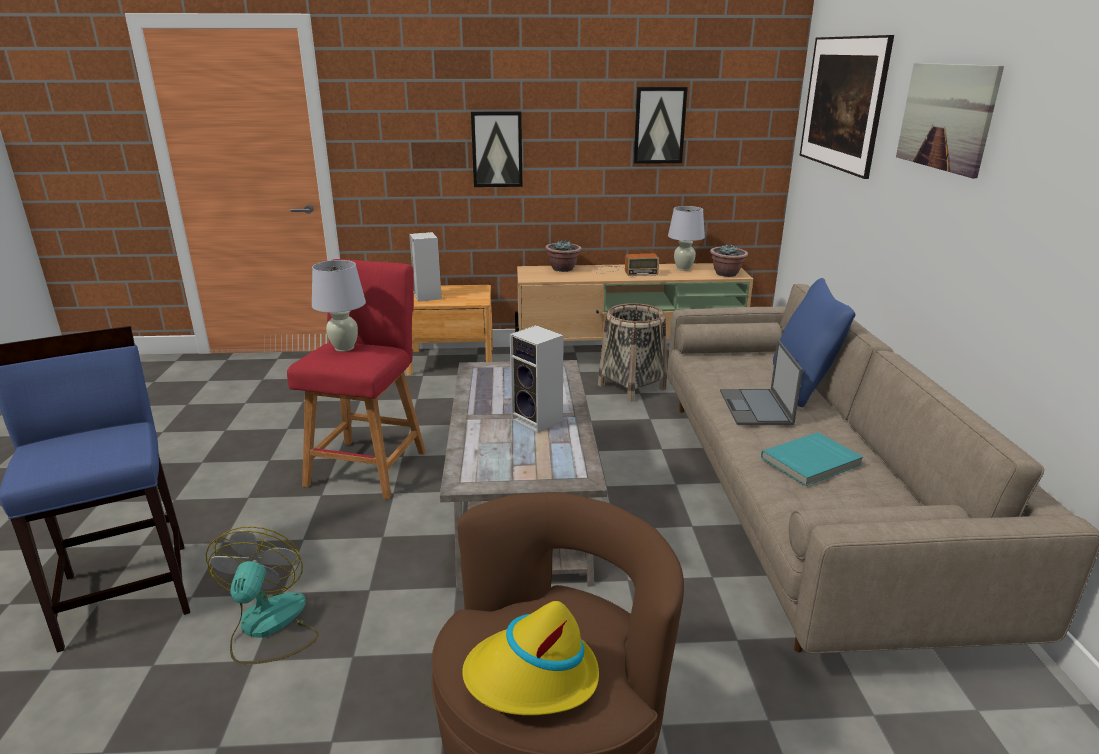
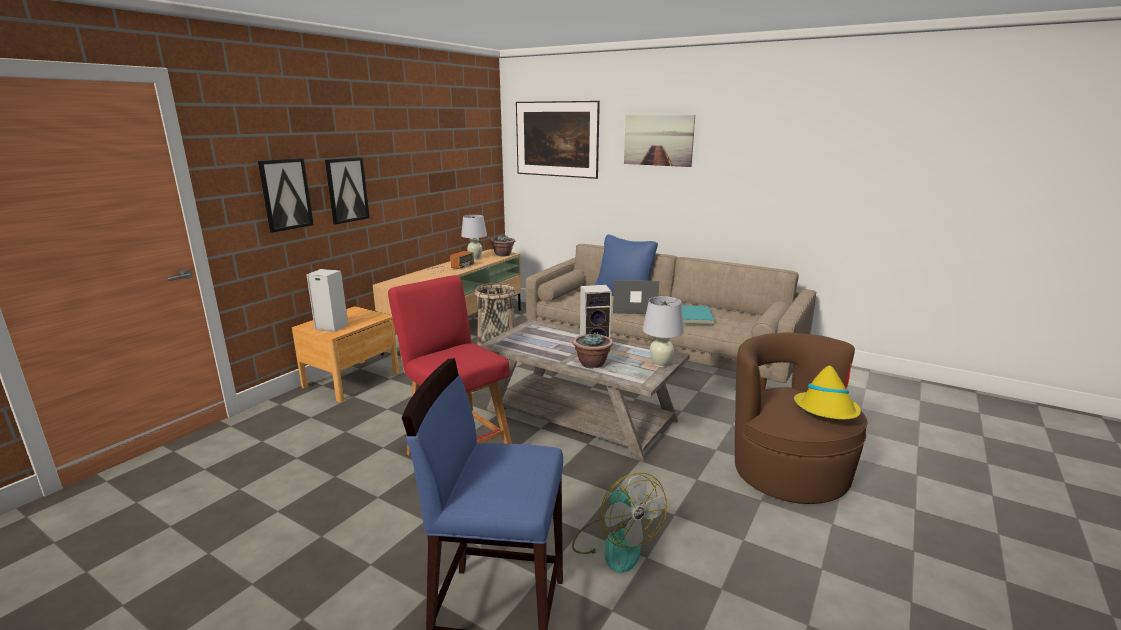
camera: 55 degrees left, 5 degrees down
(268, 627) = (615, 543): fan -> fan turned 150 degrees counterclockwise
(344, 348) = (448, 354): white table lamp -> white table lamp (660, 364)
(563, 269) = (409, 277): potted plant -> potted plant (592, 364)
(659, 125) = (441, 161): picture -> picture (285, 194)
(756, 407) = (633, 308): laptop -> laptop turned 150 degrees clockwise

